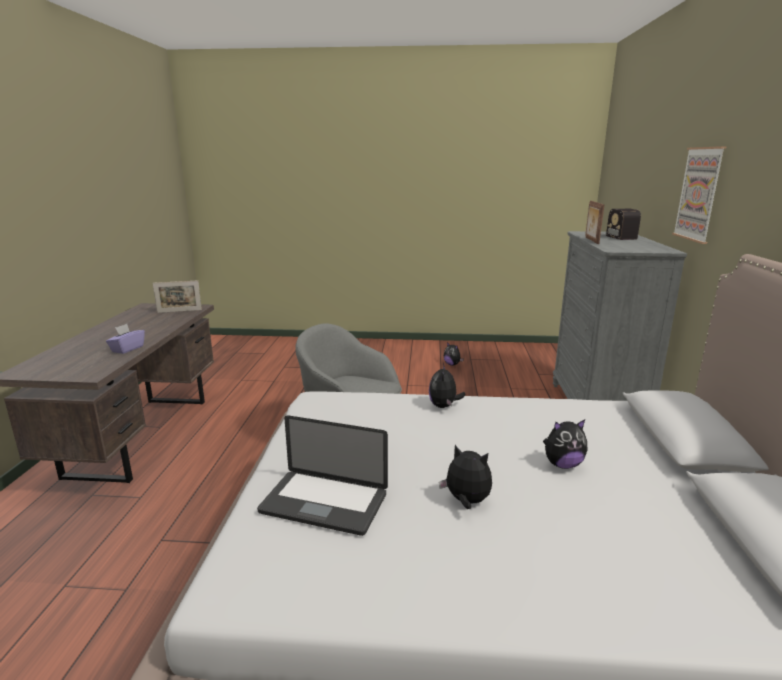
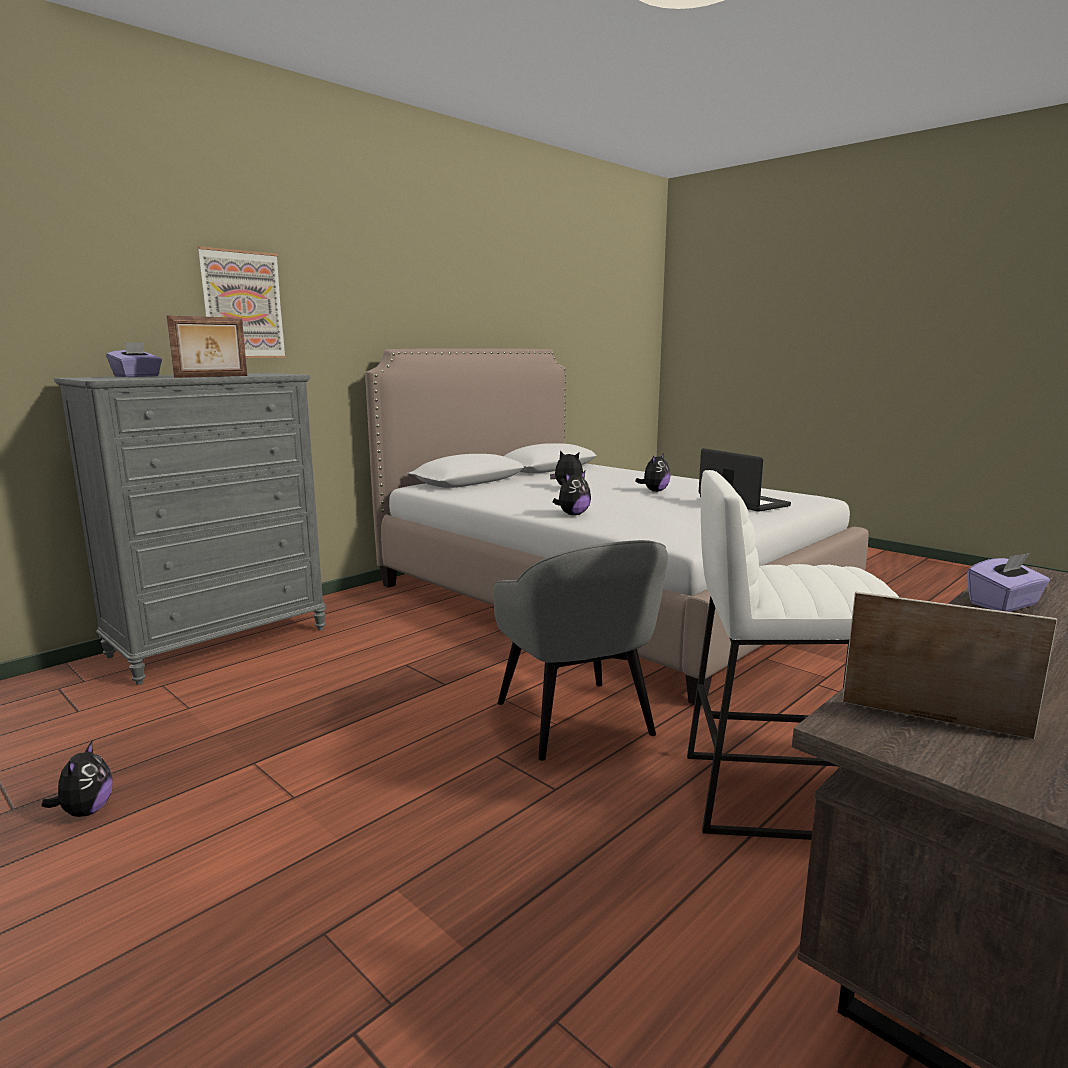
camera: 140 degrees left, 5 degrees down
(232, 448) = (776, 794): none -> white stool
(466, 501) = (654, 491): plush toy -> plush toy turned 120 degrees counterclockwise
(617, 236) = (137, 376): radio -> purple tissue box

